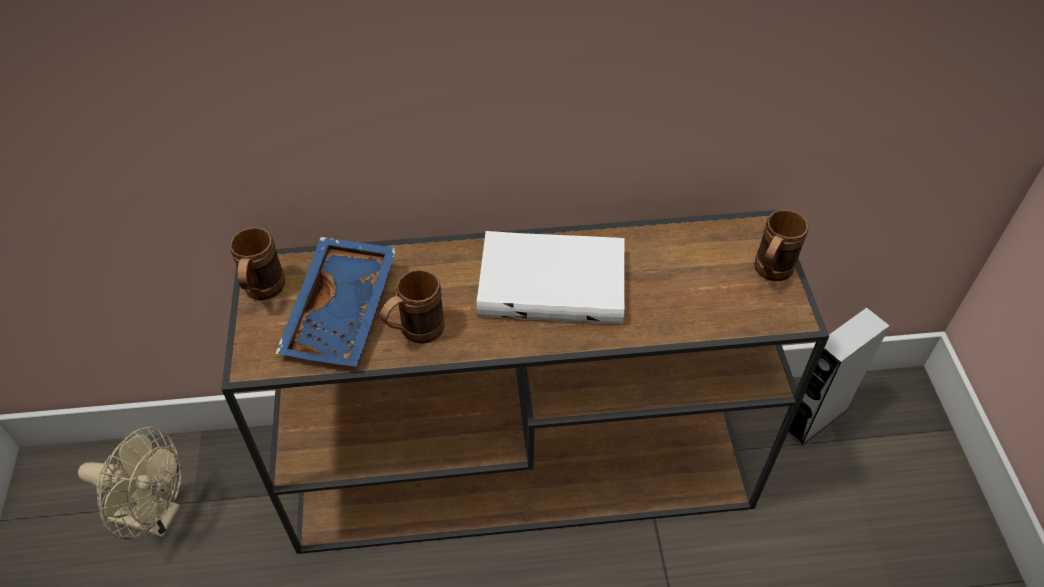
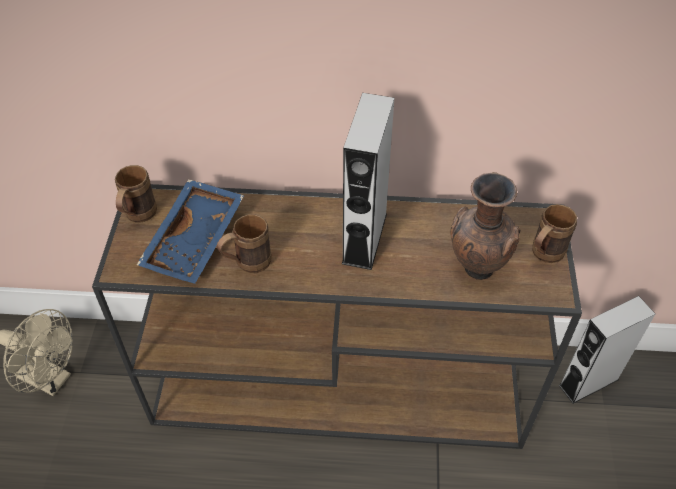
camera: 10 degrees right, 0 degrees up
(553, 281) = (364, 238): white book -> grey speaker
(694, 301) = (475, 269): none -> brown vase

